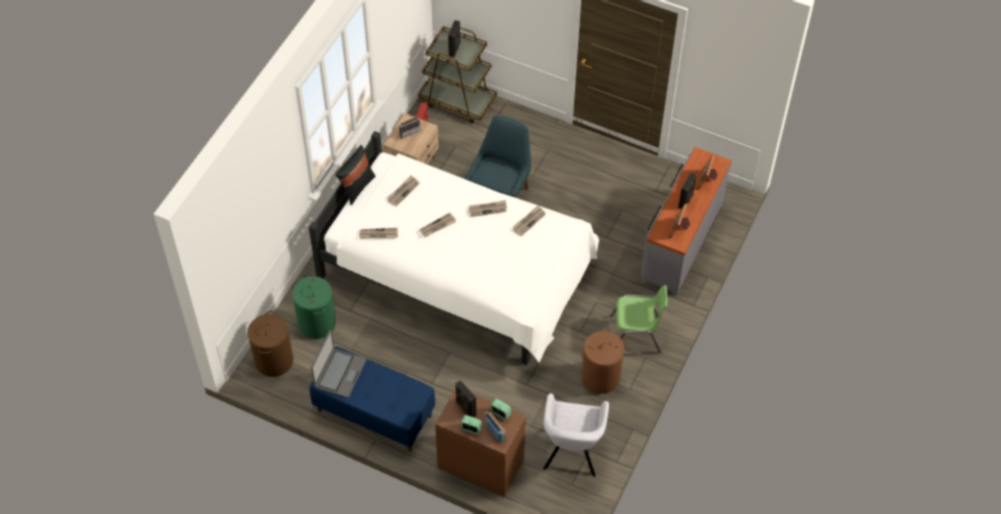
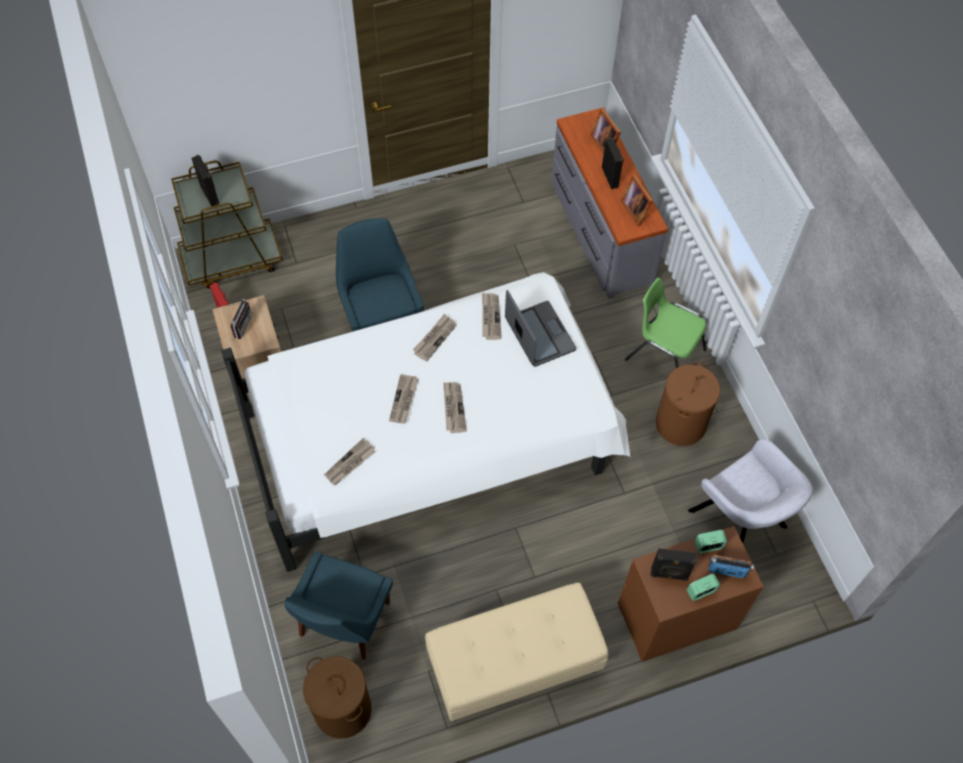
camera: 45 degrees left, 5 degrees up
(316, 323) = (343, 622): green laundry basket -> blue chair
(339, 373) = (467, 659): laptop -> laptop (539, 335)
(357, 187) = (264, 430): black pillow -> none
(373, 413) = (513, 665): blue bench -> beige bench
(403, 191) = (323, 392): newspaper -> newspaper (453, 408)
(636, 335) = (664, 354): green chair -> green chair turned 105 degrees counterclockwise

